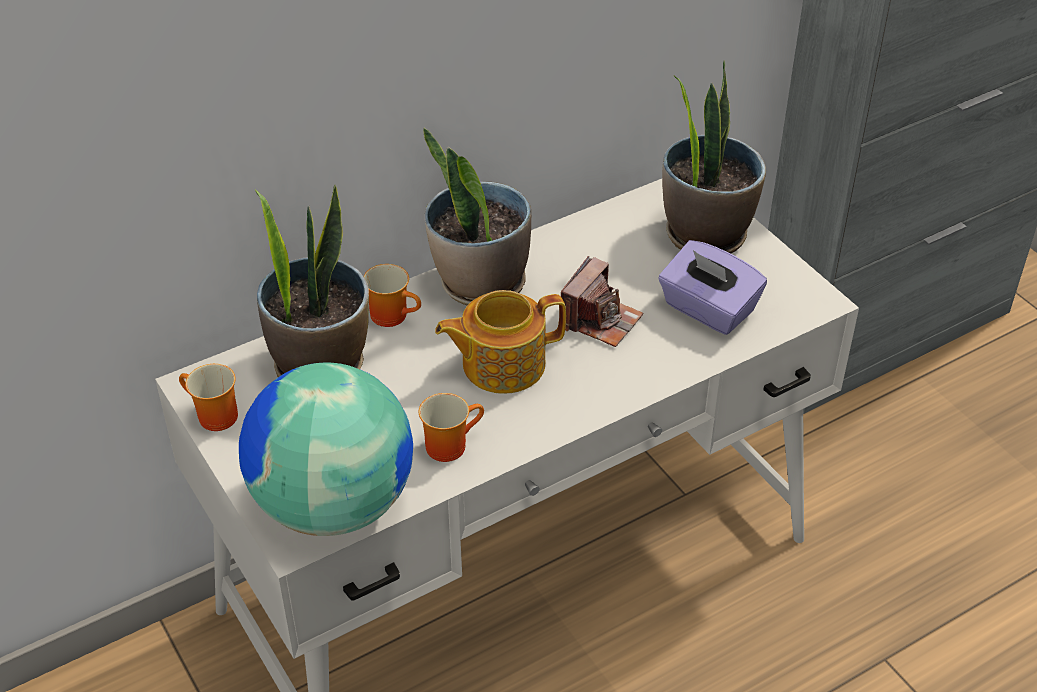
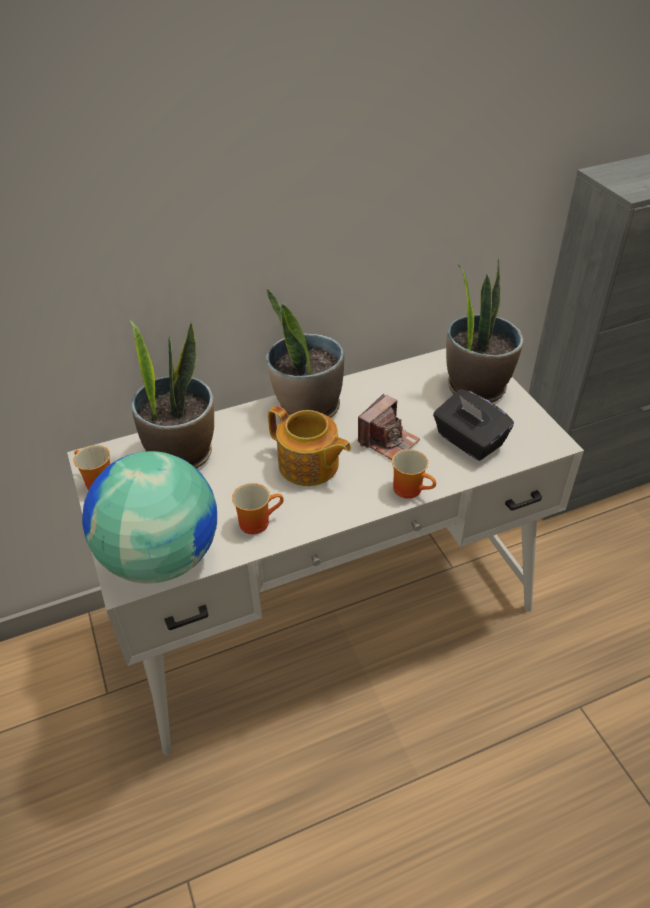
camera: 10 degrees right, 0 degrees up
(394, 315) = (242, 423): mug -> mug (411, 488)
(501, 364) = (309, 466): teapot -> teapot turned 135 degrees counterclockwise
(708, 310) = (468, 441): purple tissue box -> black tissue box

